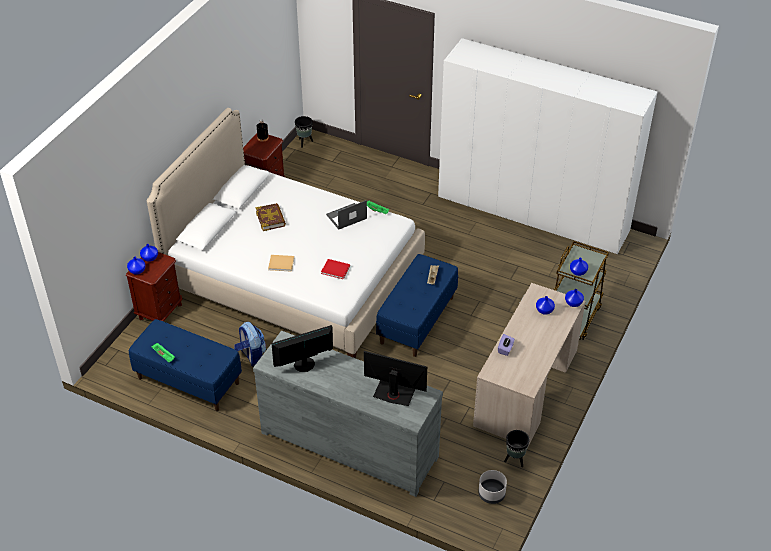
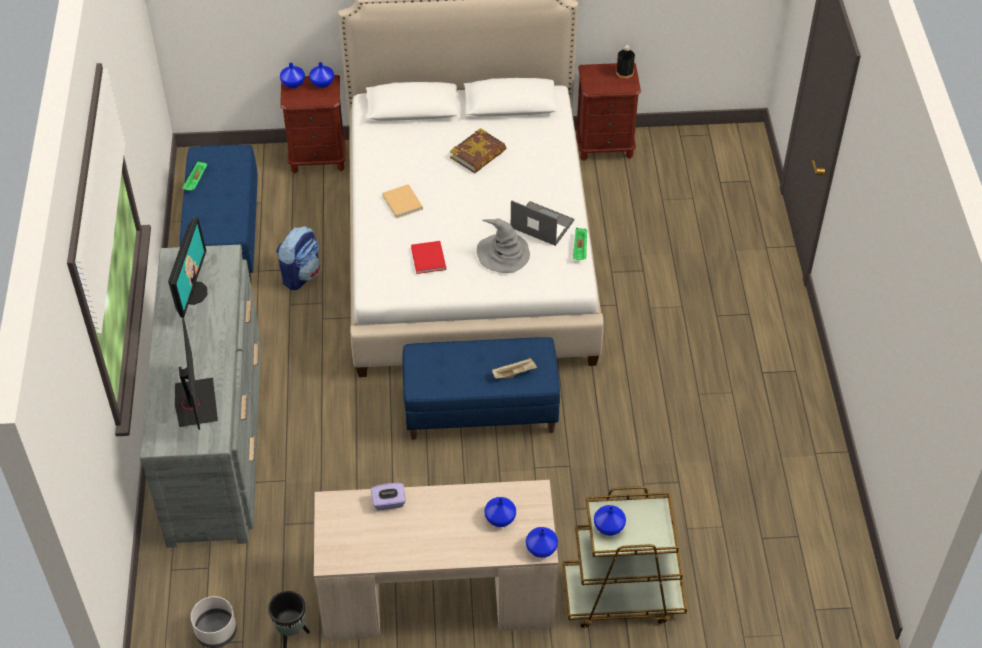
camera: 60 degrees right, 5 degrees up
(304, 142) = (732, 137): black planter -> none
(304, 365) = (192, 293): monitor -> monitor turned 60 degrees clockwise
(356, 240) = (503, 254): none -> grey hat
(533, 213) = (810, 454): white wardrobe -> none

